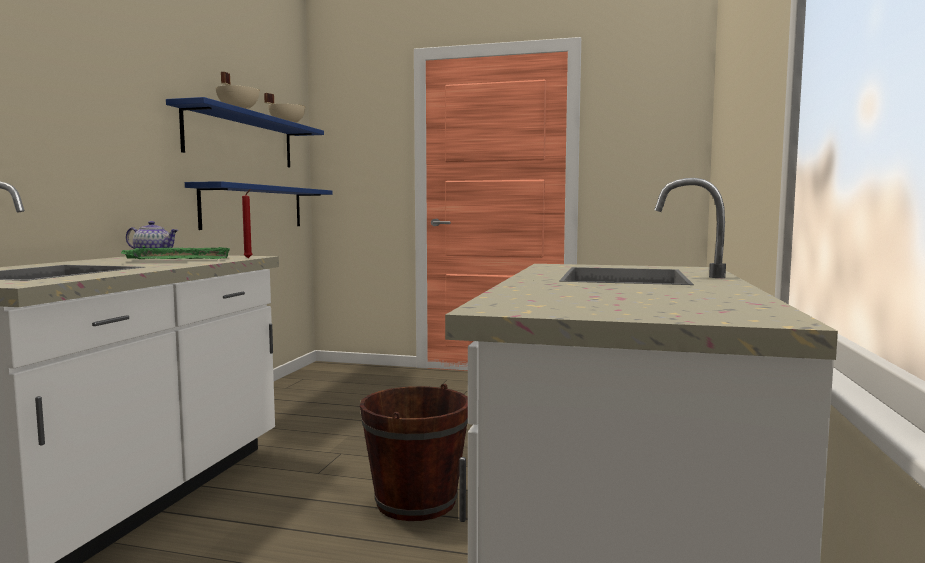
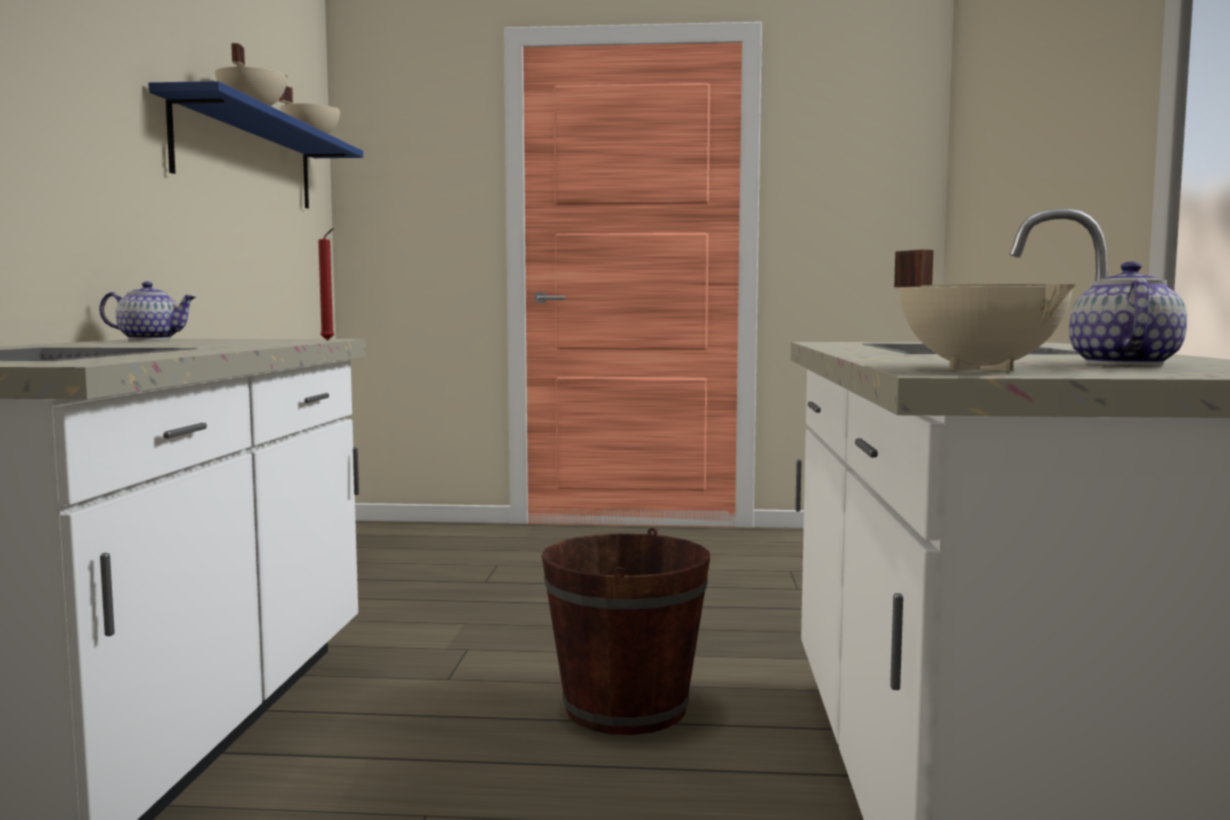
camera: 10 degrees left, 0 degrees up
(179, 259) = (215, 342): green tray -> none
(254, 207) = (264, 270): blue shelf -> none
(536, 304) = (981, 368): none -> beige cooking pot
(655, 301) = (1120, 364): none -> teapot

